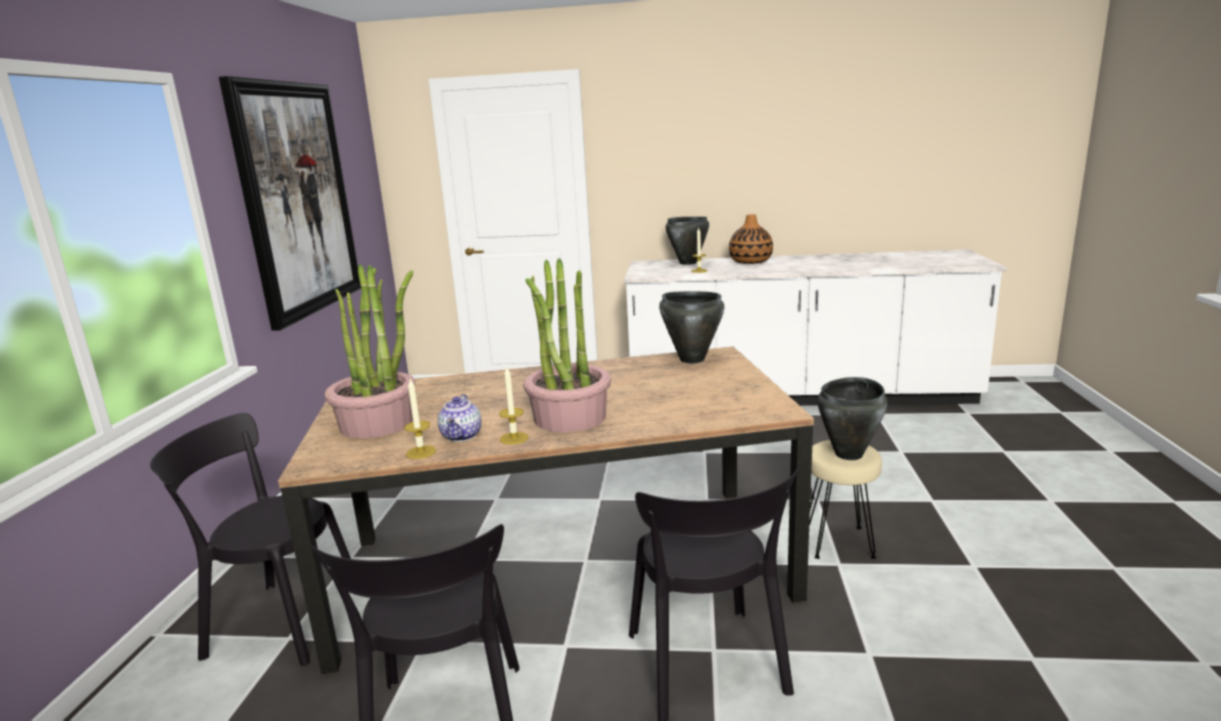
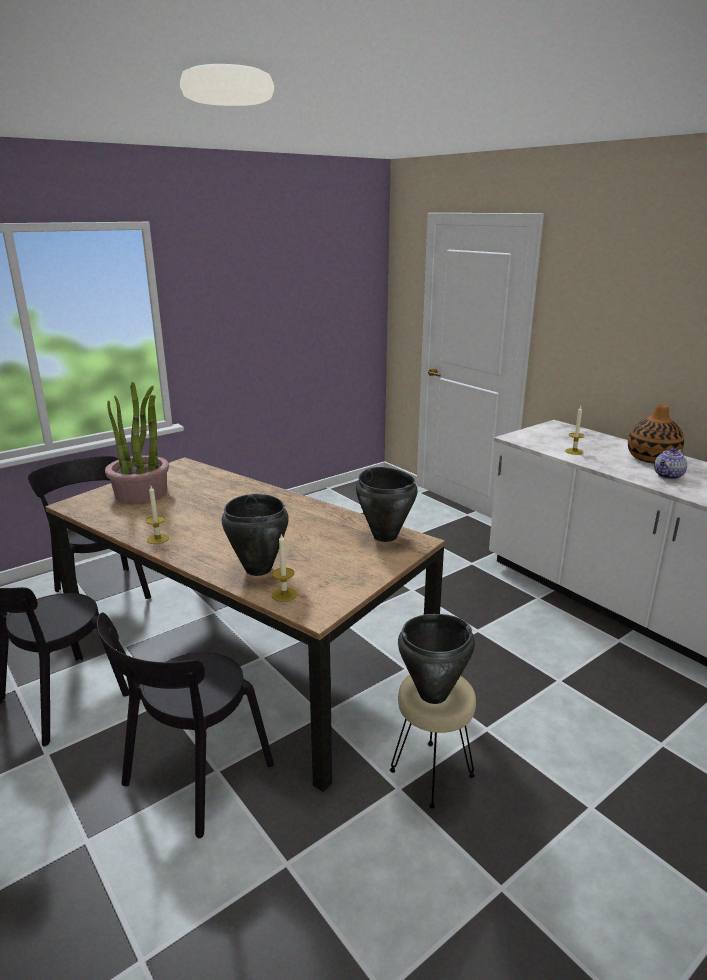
camera: 45 degrees right, 5 degrees up
(297, 200) = (267, 310): picture -> none
(421, 452) = (111, 523): candle -> candle (284, 594)
(462, 436) = (146, 523): teapot -> teapot (669, 476)
(569, 417) = (210, 541): potted plant -> none
(688, 263) = (591, 439): black cooking pot -> black cooking pot (258, 569)

